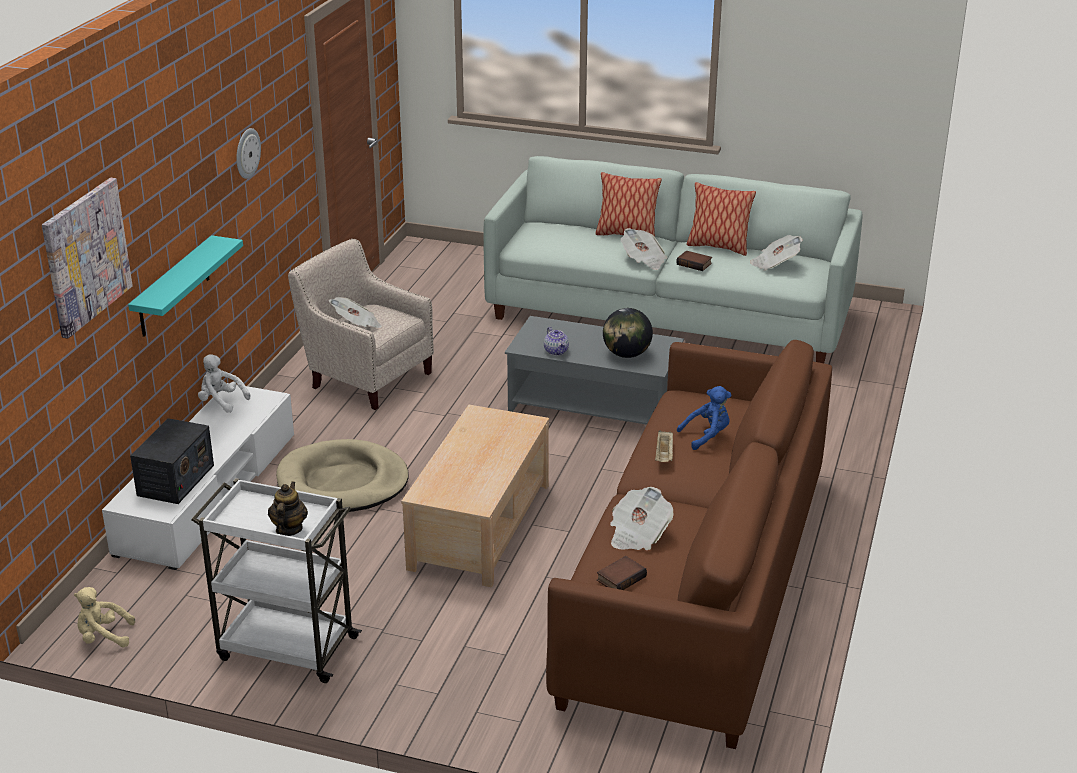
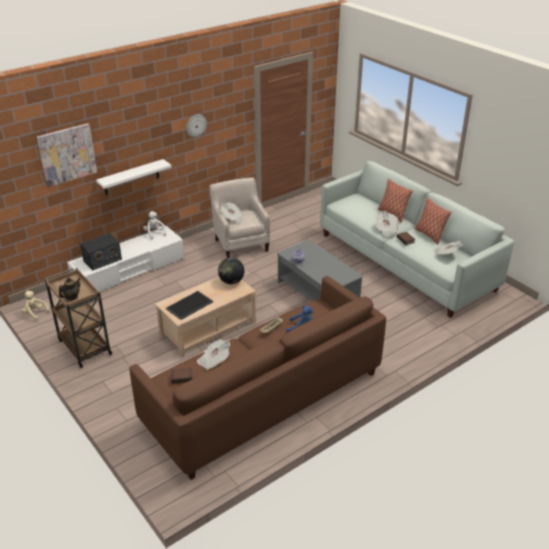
camera: 35 degrees right, 5 degrees up
(174, 287) = (131, 177): turquoise shelf -> white shelf
(285, 647) = (84, 346): white cart -> brown cart
(342, 482) = (180, 286): beige dog bed -> none
(469, 480) = (189, 306): none -> tray
(626, 354) = (327, 274): globe -> globe (231, 281)

